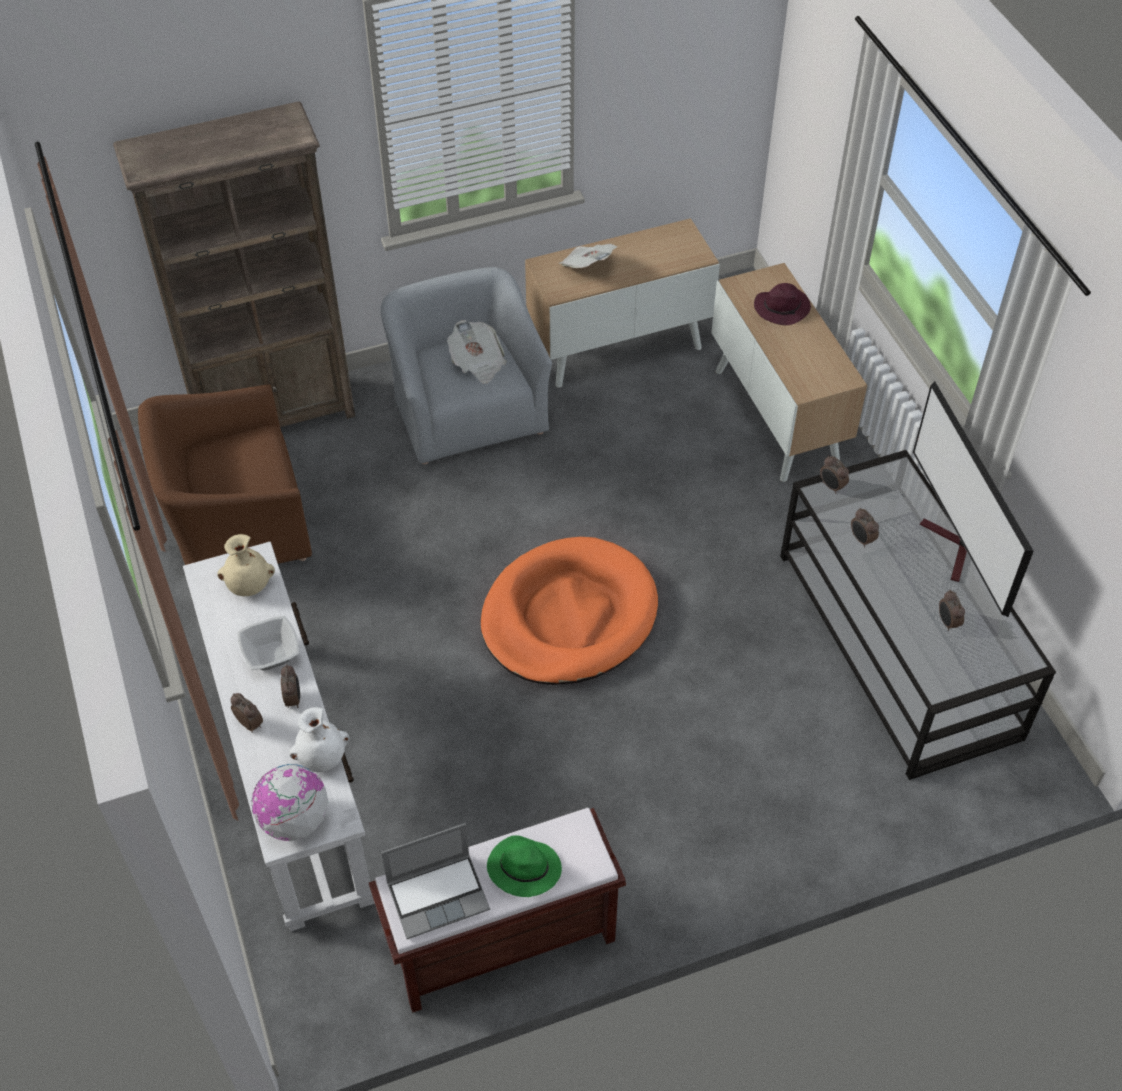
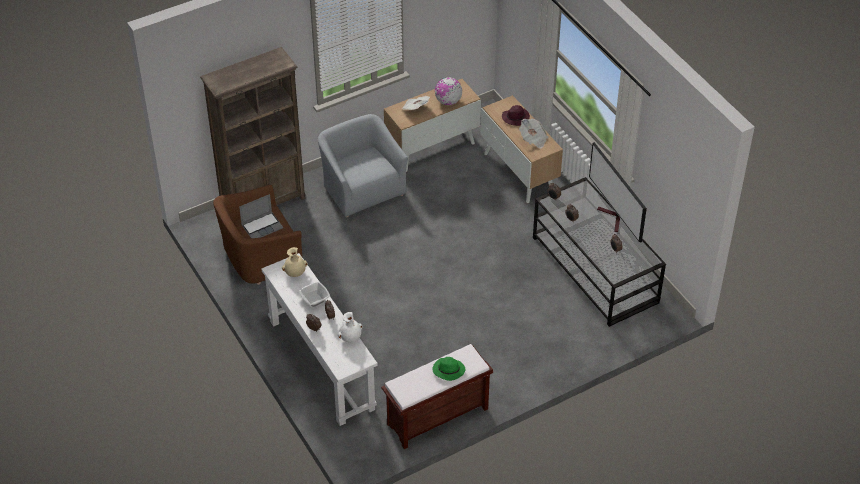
camera: 10 degrees left, 5 degrees down
(294, 820) = (345, 363): globe -> globe (448, 101)
(439, 895) = (414, 385): laptop -> laptop (262, 226)
(477, 363) = (368, 162): newspaper -> newspaper (533, 139)
(568, 616) = (436, 278): orange dog bed -> none

